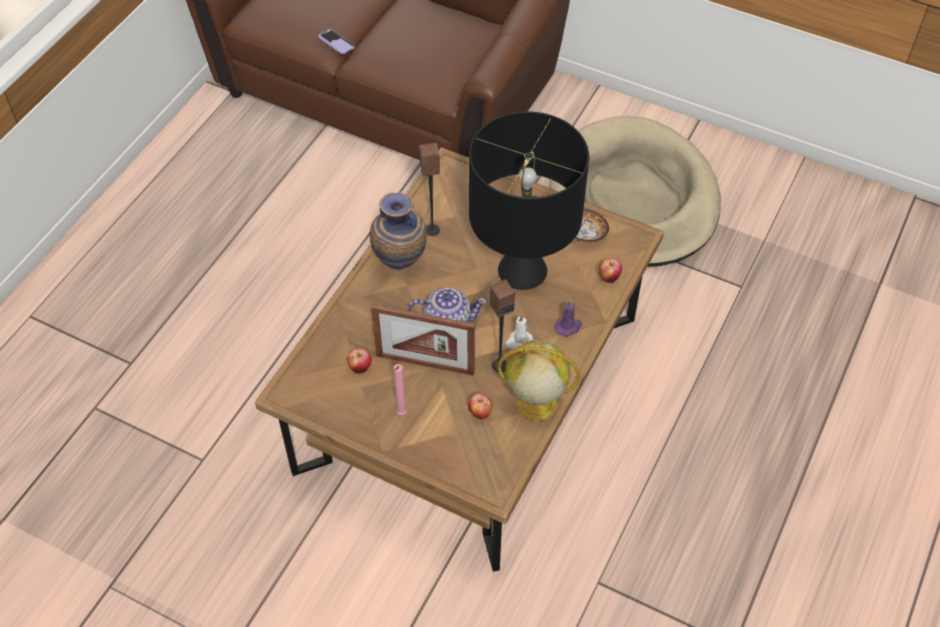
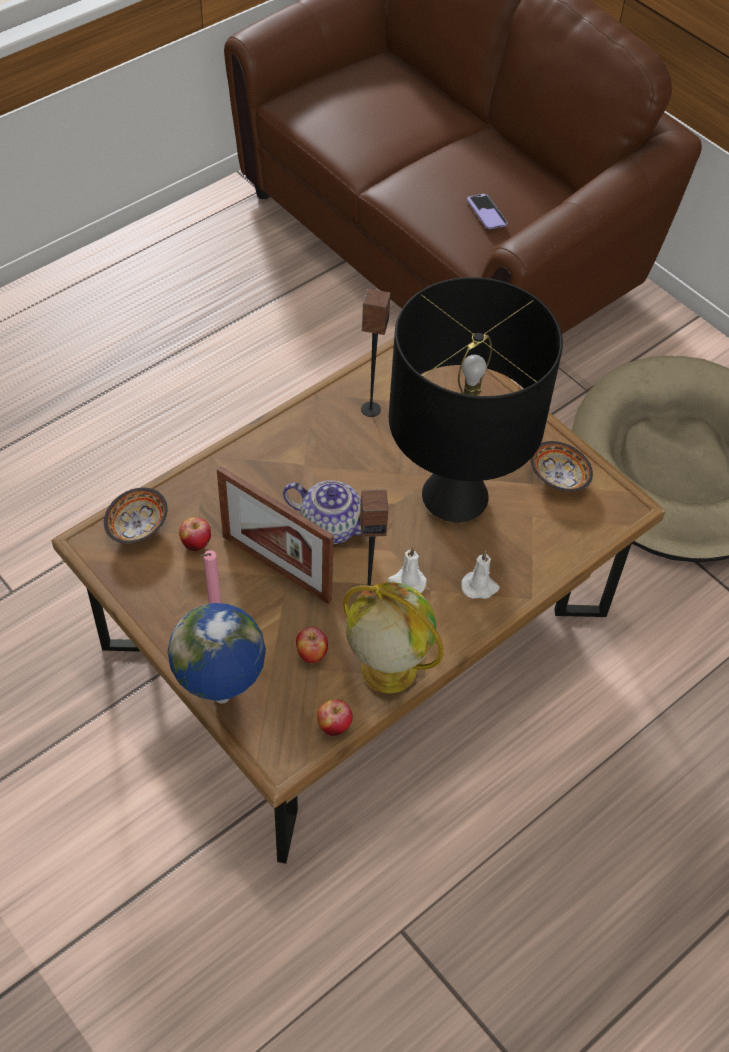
camera: 20 degrees right, 0 degrees up
(311, 371) = (136, 527): none -> bowl
(336, 43) = (375, 158): phone -> phone (486, 213)
(401, 263) = (312, 436): vase -> none
(436, 465) = (223, 698): none -> globe
(568, 326) = (480, 587): purple candle -> white candle
(609, 277) = (563, 544): apple -> apple (334, 726)

